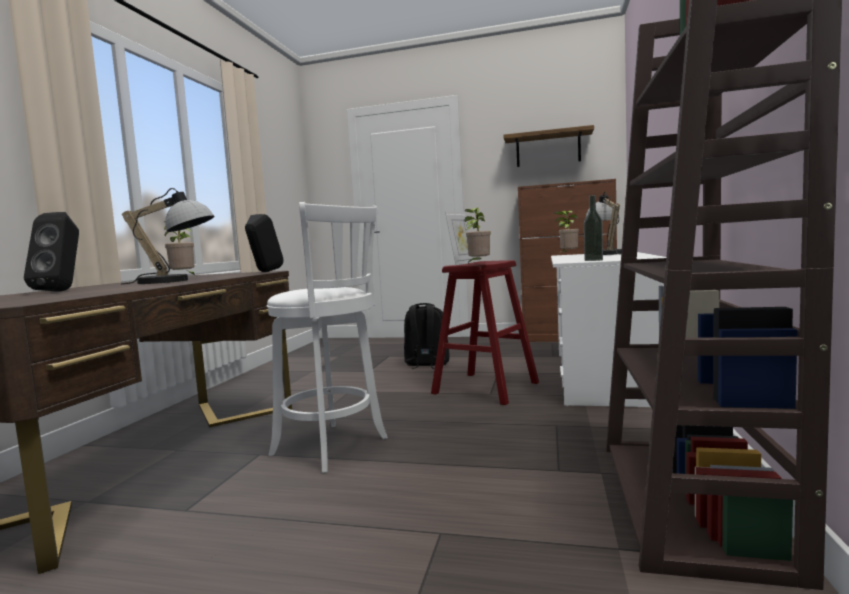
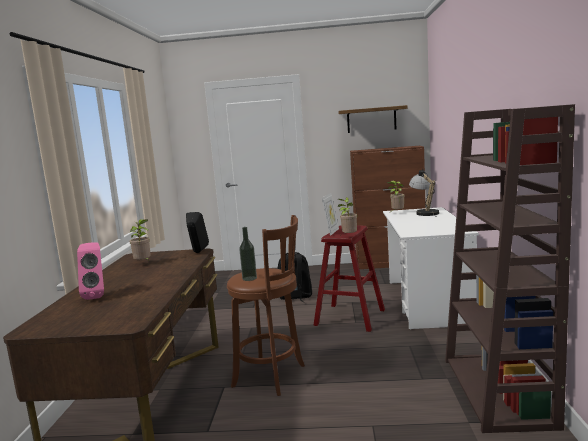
camera: 10 degrees left, 5 degrees up
(62, 291) = (97, 296): black speaker -> pink speaker
(177, 281) = (157, 274): table lamp -> none
(334, 447) = (272, 376): white stool -> brown stool
(593, 260) = (426, 232): bottle -> bottle (249, 278)

